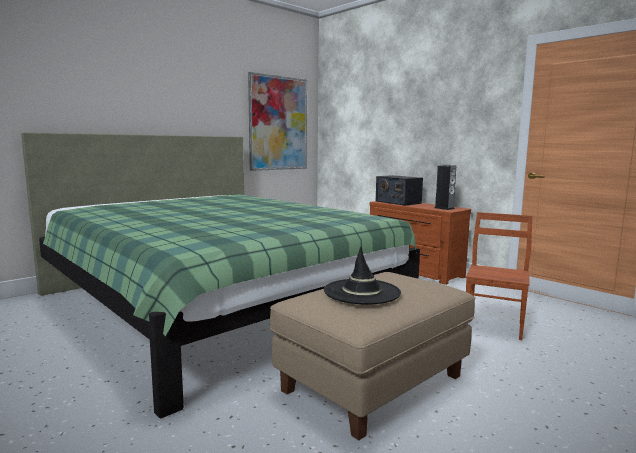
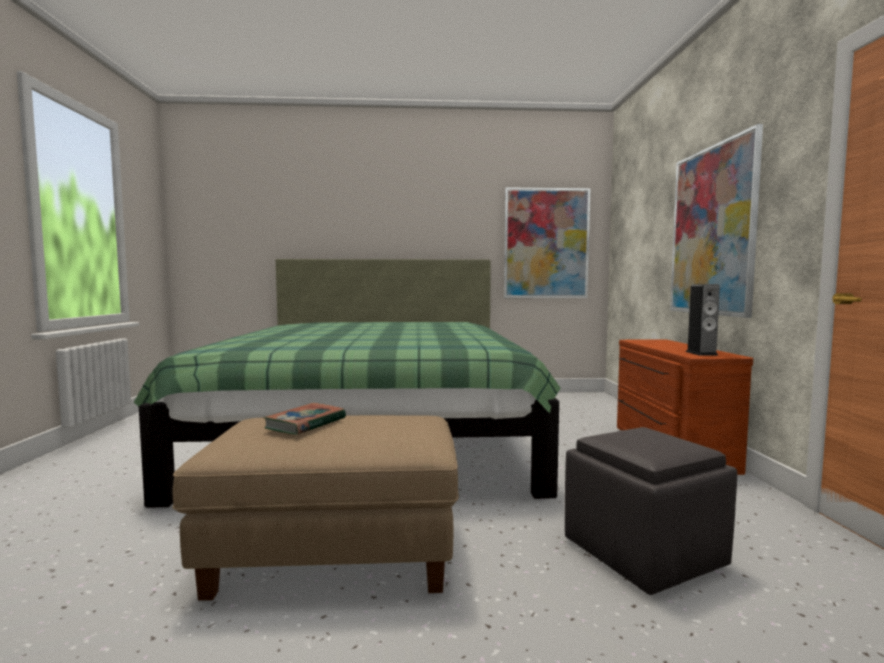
camera: 40 degrees right, 5 degrees down
(362, 292) = (305, 423): black hat -> book
(397, 202) = (657, 342): radio -> none
(432, 128) = (712, 231): none -> picture
(495, 326) = (645, 553): brown chair -> grey ottoman

